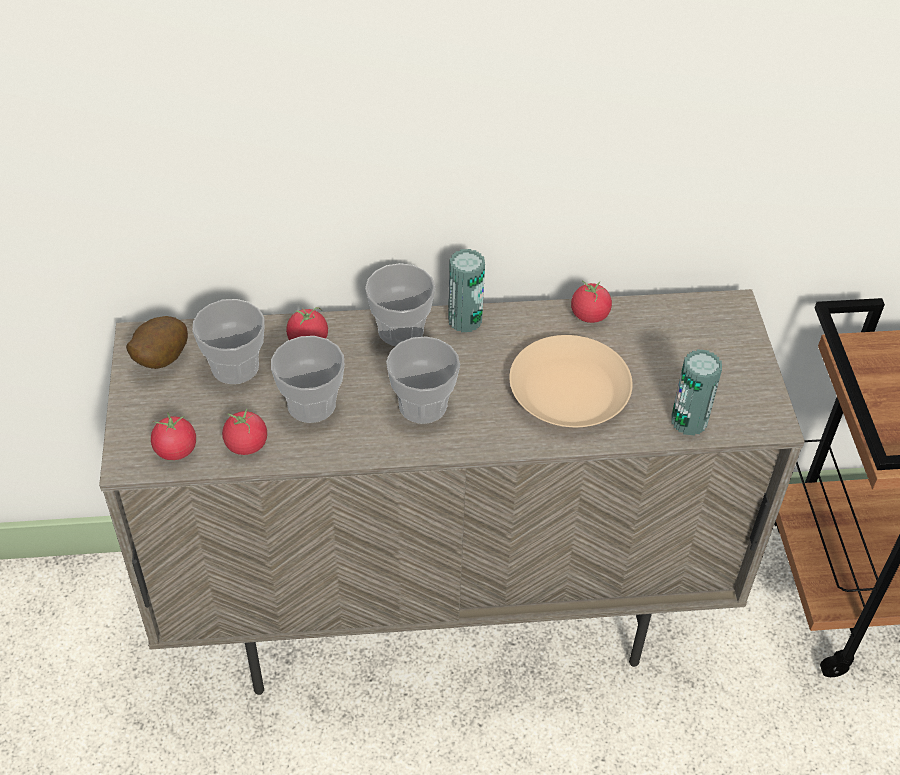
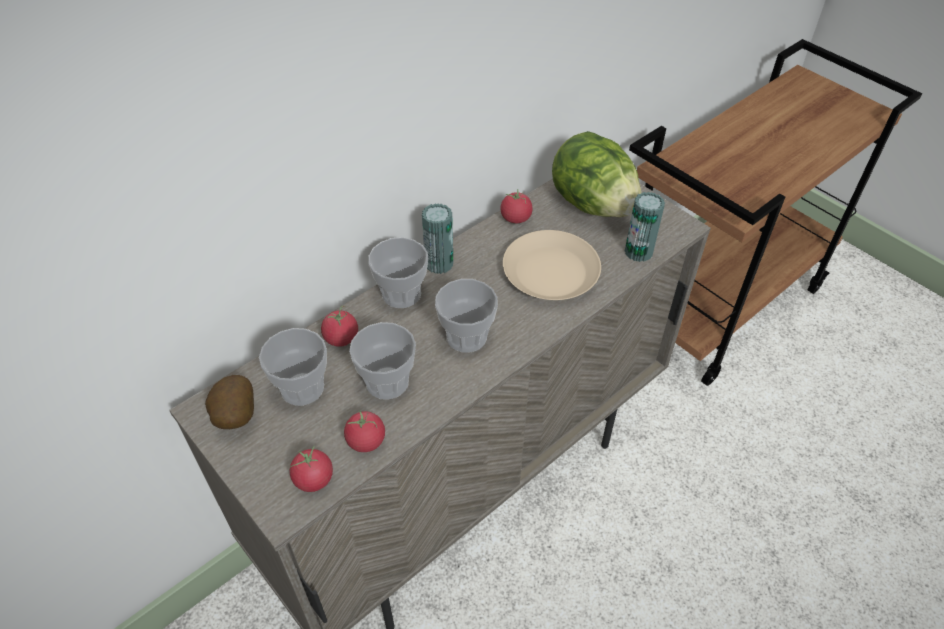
camera: 35 degrees left, 0 degrees up
(690, 344) = (593, 204): none -> lettuce

